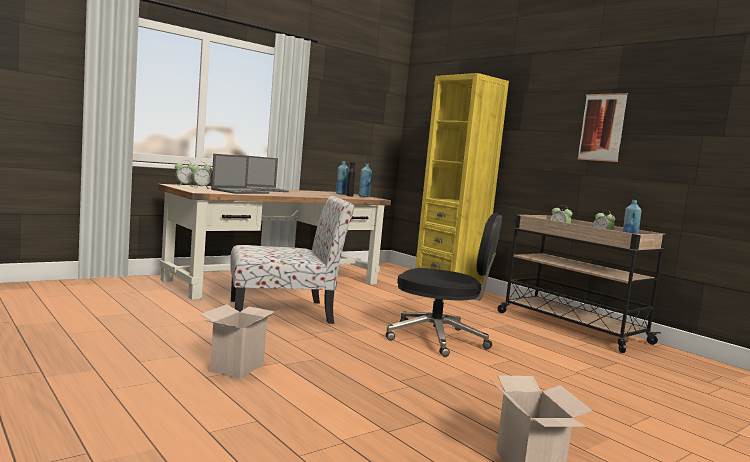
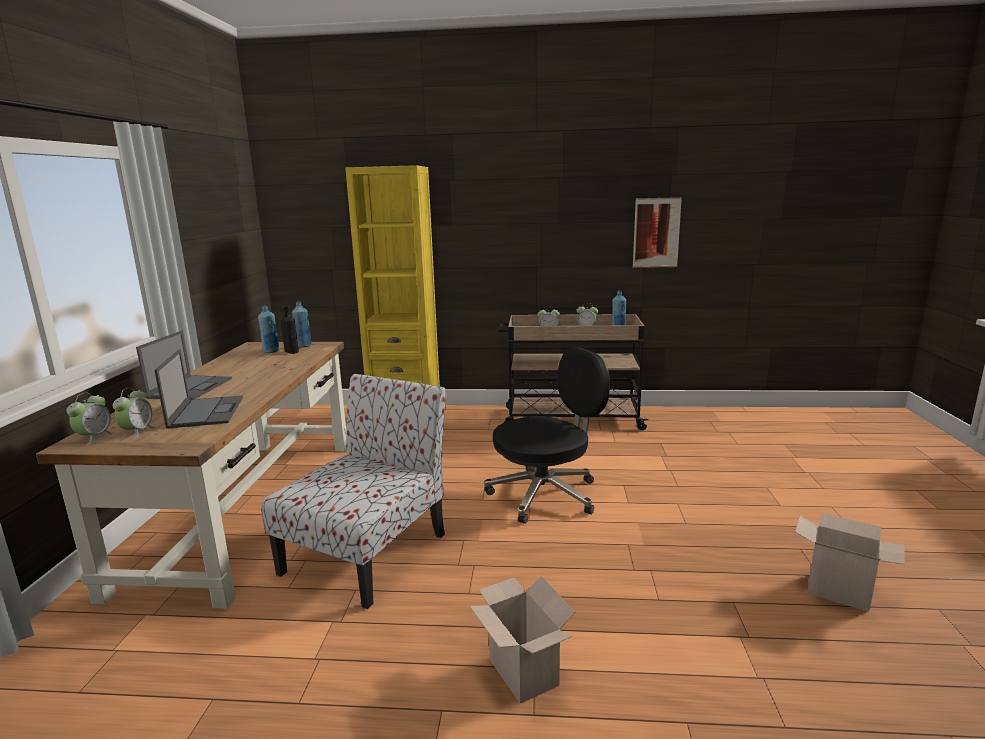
camera: 45 degrees left, 10 degrees up
(602, 127) = (553, 218): picture -> picture (656, 233)

